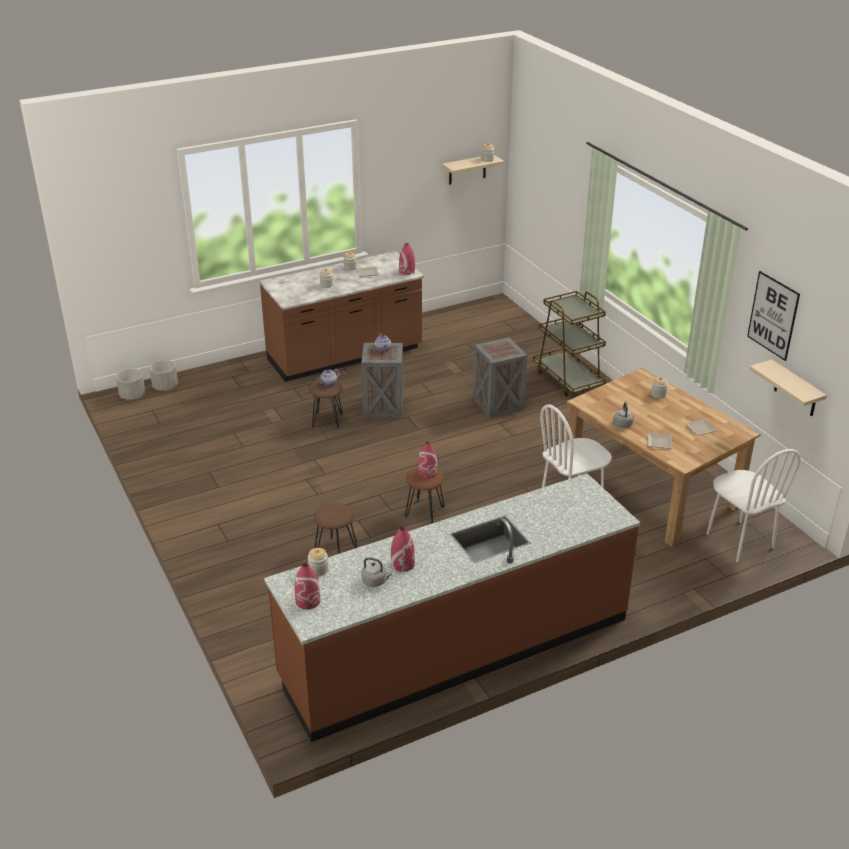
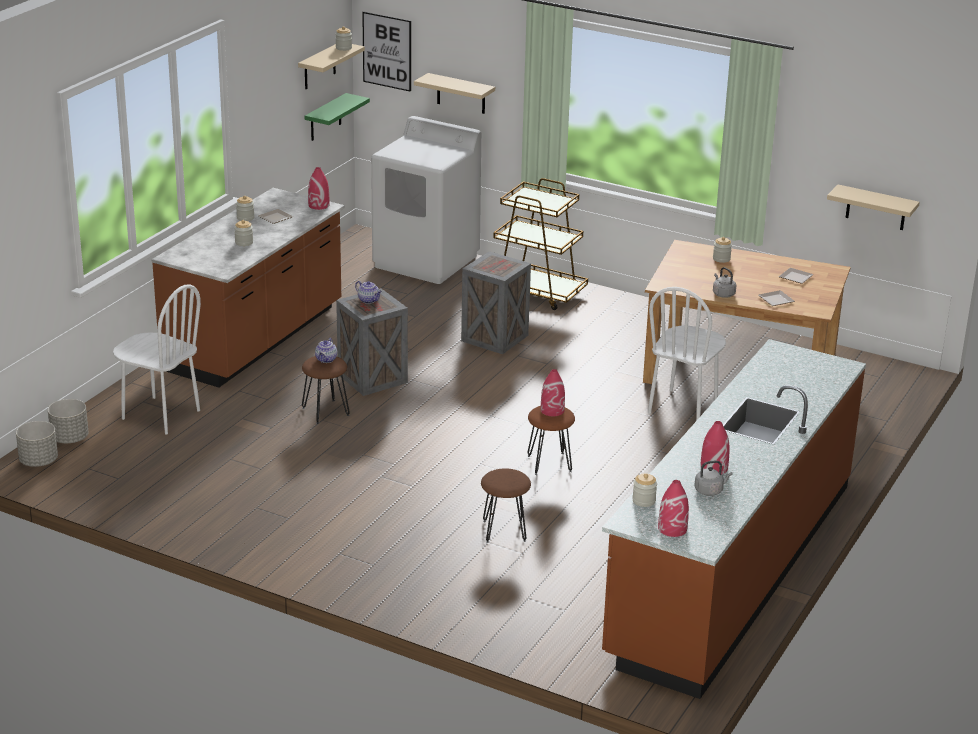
camera: 35 degrees left, 5 degrees down
(472, 209) = (325, 118): none -> green shelf
(518, 333) = (426, 261): none -> white washing machine
(559, 212) = (461, 94): none -> beige shelf
(739, 541) = (865, 388): white chair -> white chair (160, 415)
(773, 315) = (833, 136): picture -> picture (387, 51)

